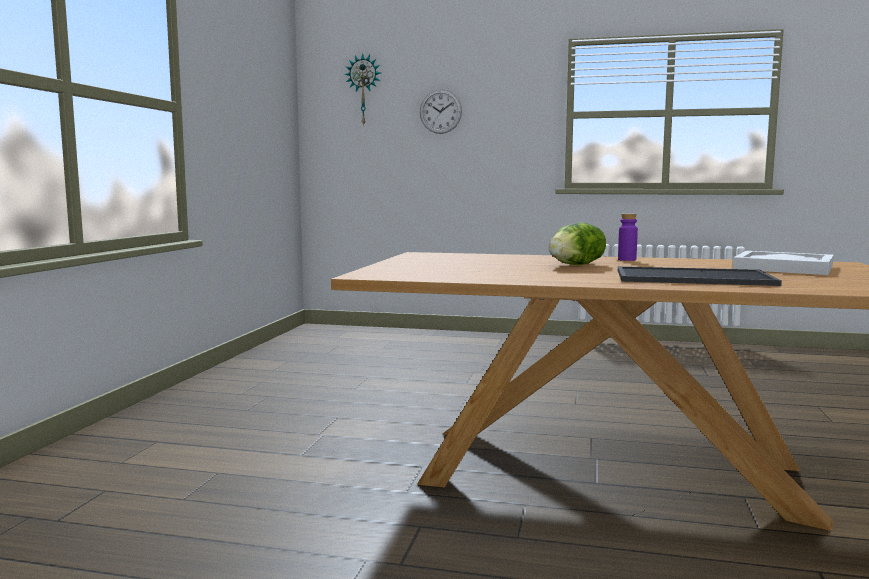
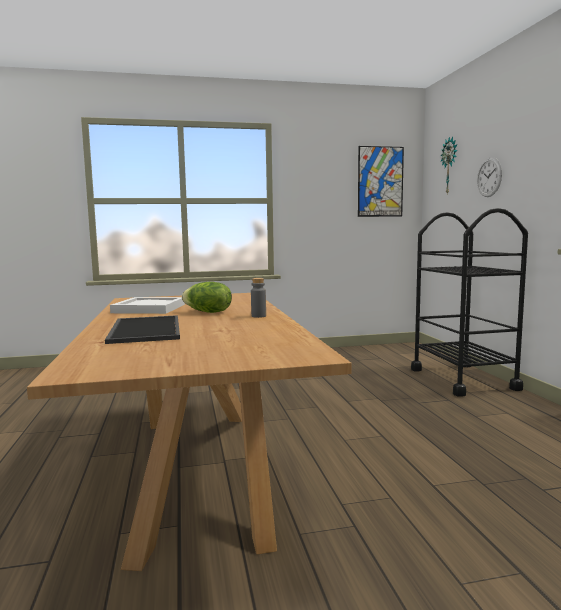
camera: 65 degrees right, 0 degrees up
(271, 97) = (380, 181): none -> picture
(460, 339) = (462, 379): none -> black cart
(627, 259) = (258, 316): purple bottle -> grey bottle
(781, 267) = (242, 342): white tray -> white tray (148, 308)

